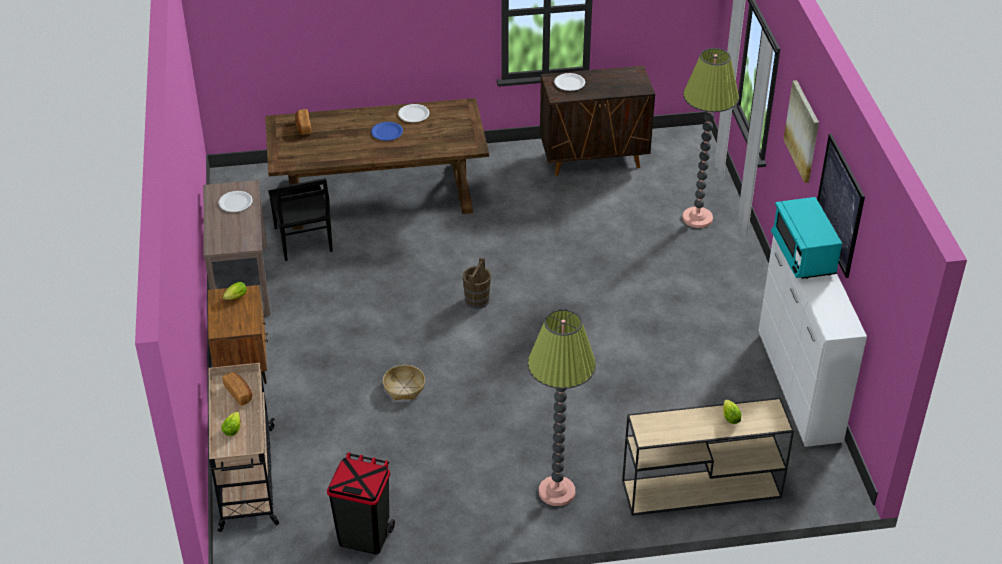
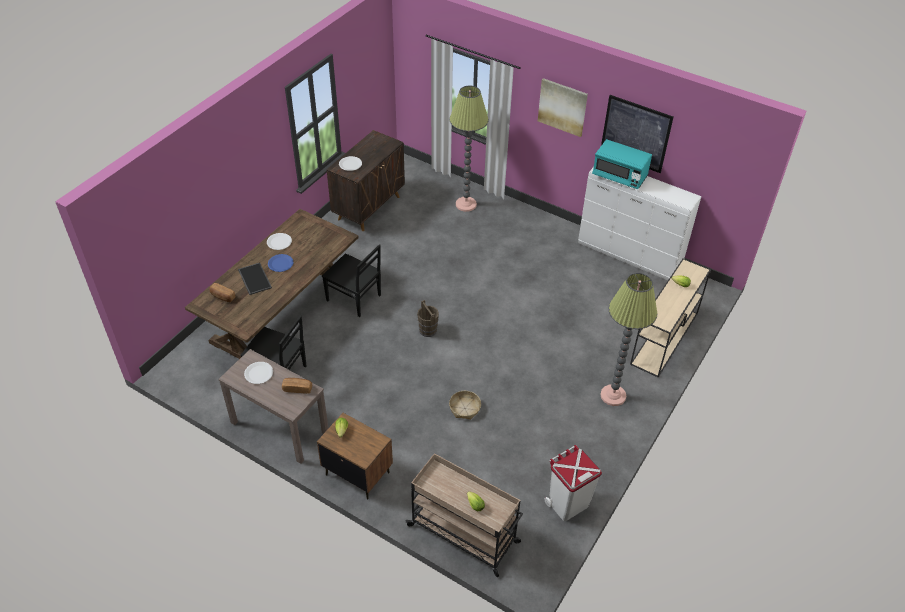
camera: 50 degrees left, 5 degrees up
(239, 393) = (444, 482): bread -> bread (297, 388)
(347, 130) = (254, 278): none -> tray
(364, 536) = (568, 504): black trash can -> white trash can
(456, 227) = (354, 298): none -> black chair

